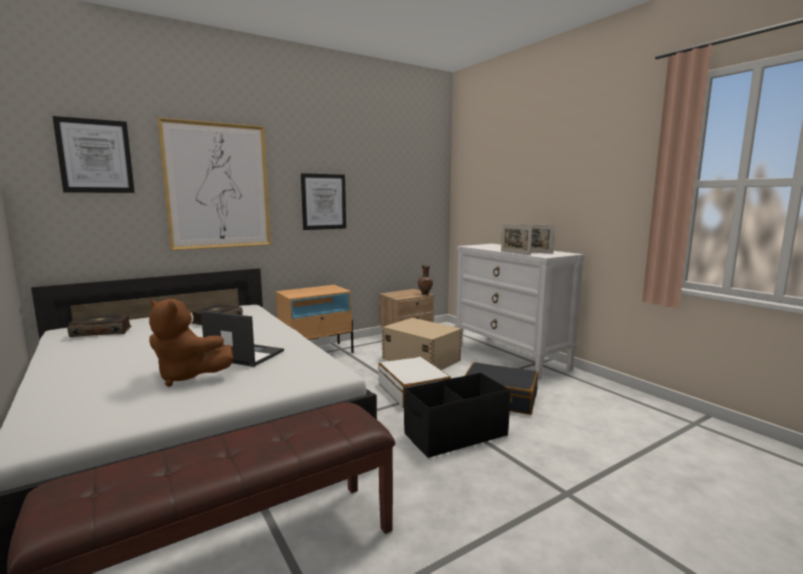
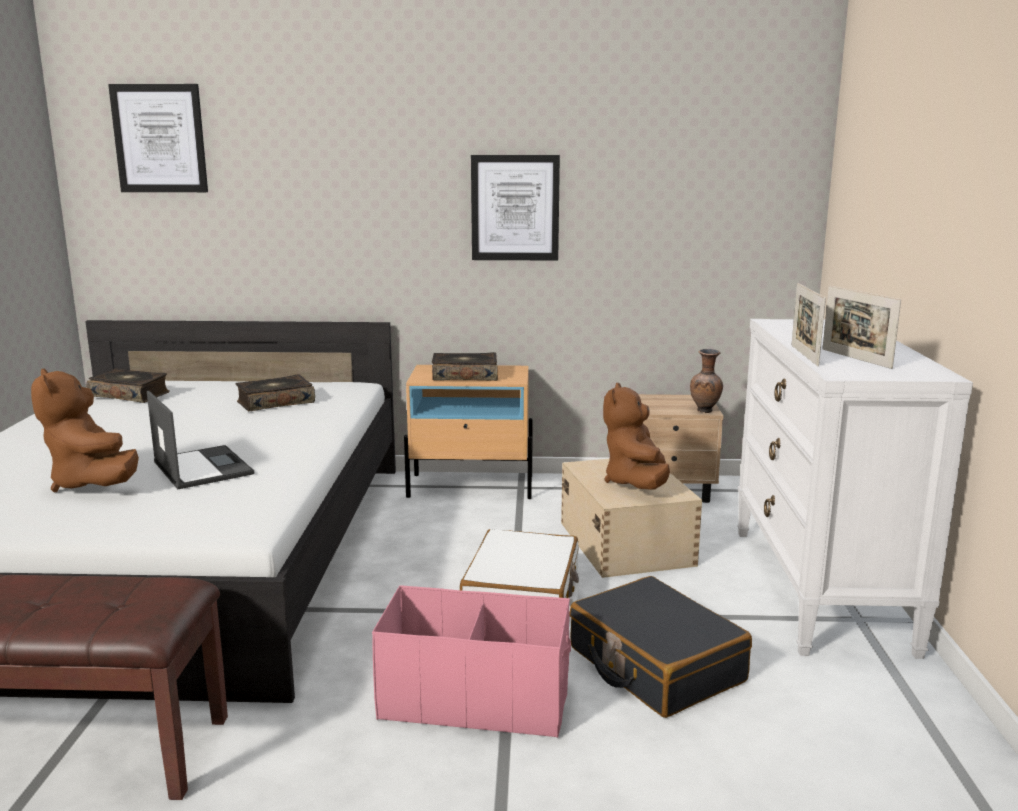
camera: 35 degrees right, 5 degrees up
(218, 186) = (327, 181): picture -> none
(313, 292) = (465, 376): none -> book
(427, 328) = (636, 483): none -> brown plush toy
(455, 434) = (475, 699): black storage box -> pink storage box

